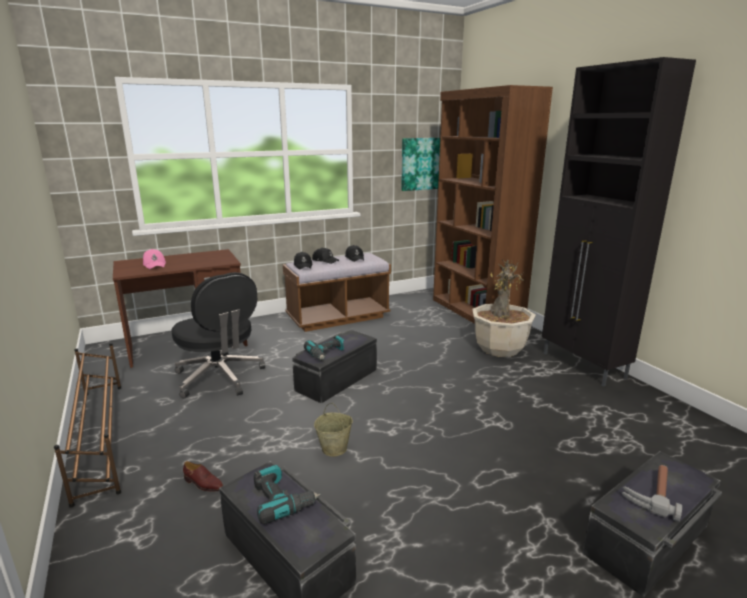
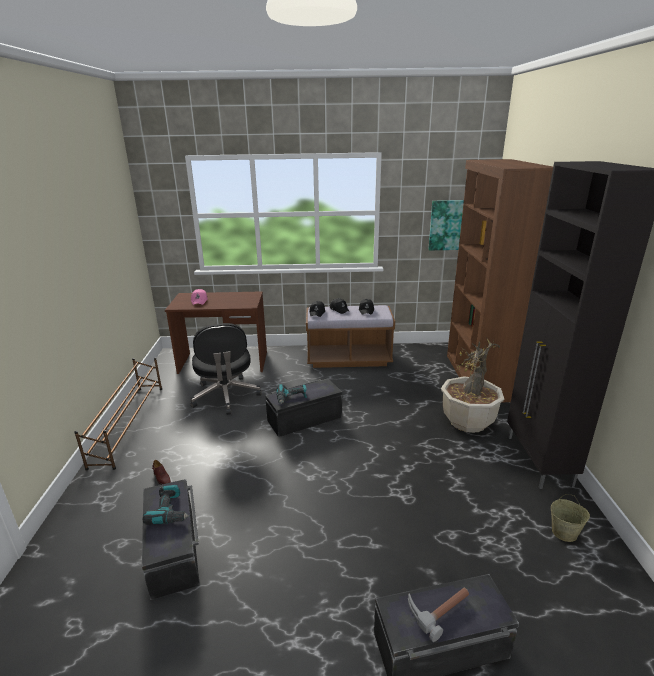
camera: 25 degrees right, 5 degrees up
(335, 448) = (260, 478): beige bucket -> beige bucket (564, 532)

